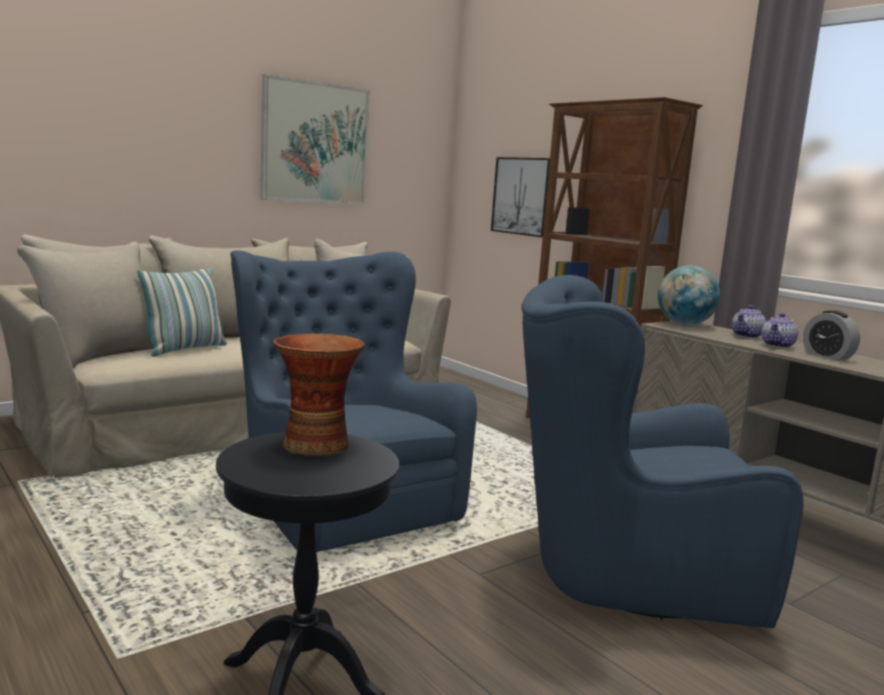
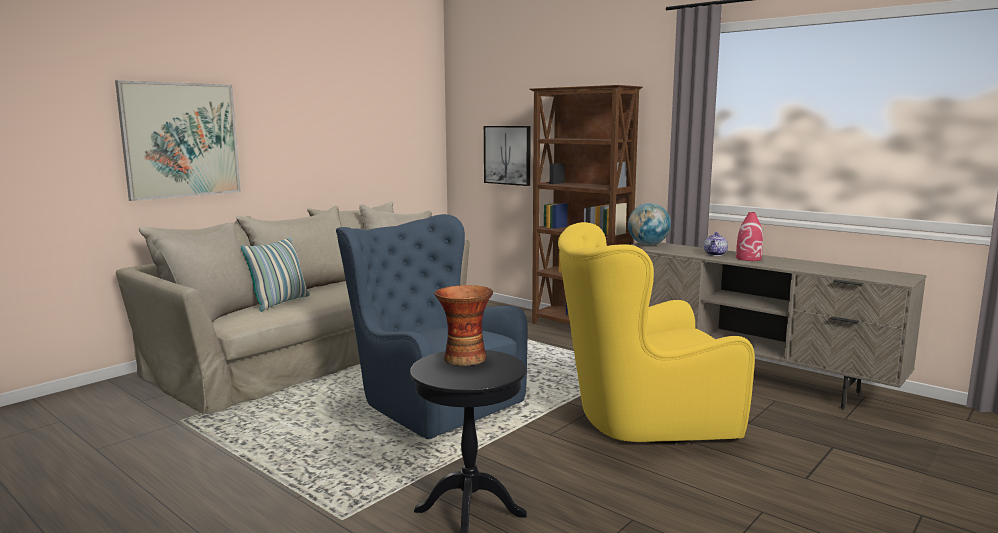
camera: 10 degrees left, 0 degrees up
(315, 143) = (344, 127): picture -> picture (181, 140)
(624, 571) = (641, 419): blue armchair -> yellow armchair
(747, 336) = (693, 249): teapot -> none
(827, 356) = (748, 258): alarm clock -> red vase

